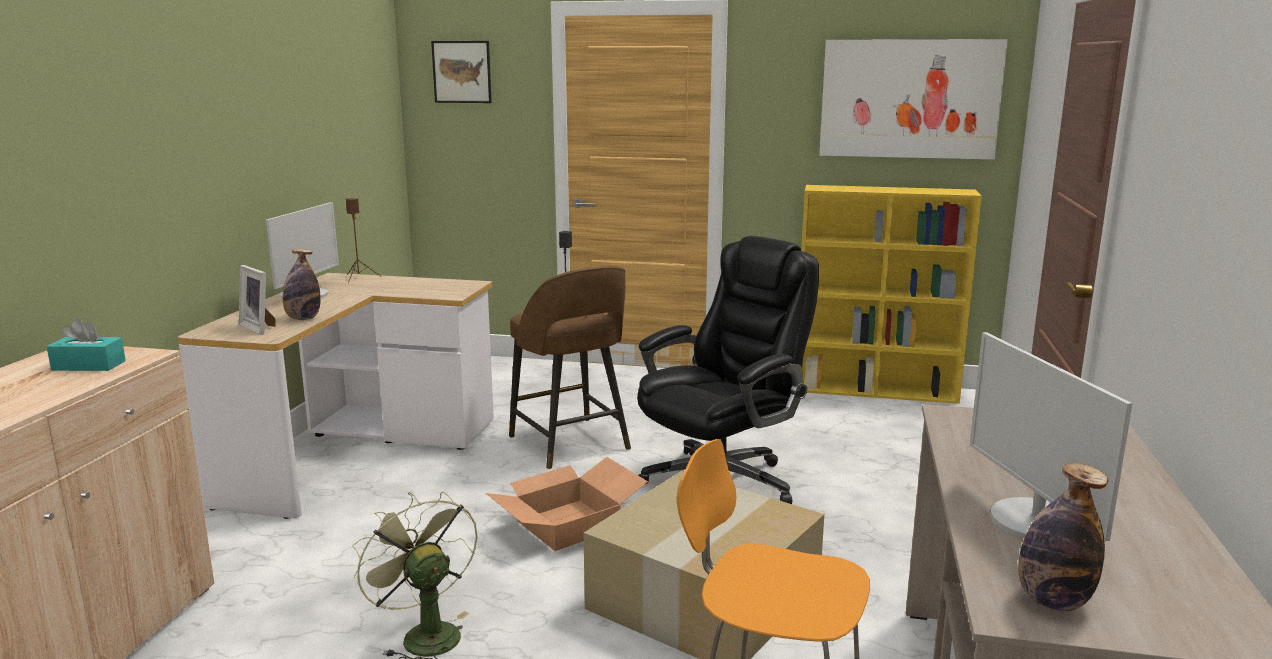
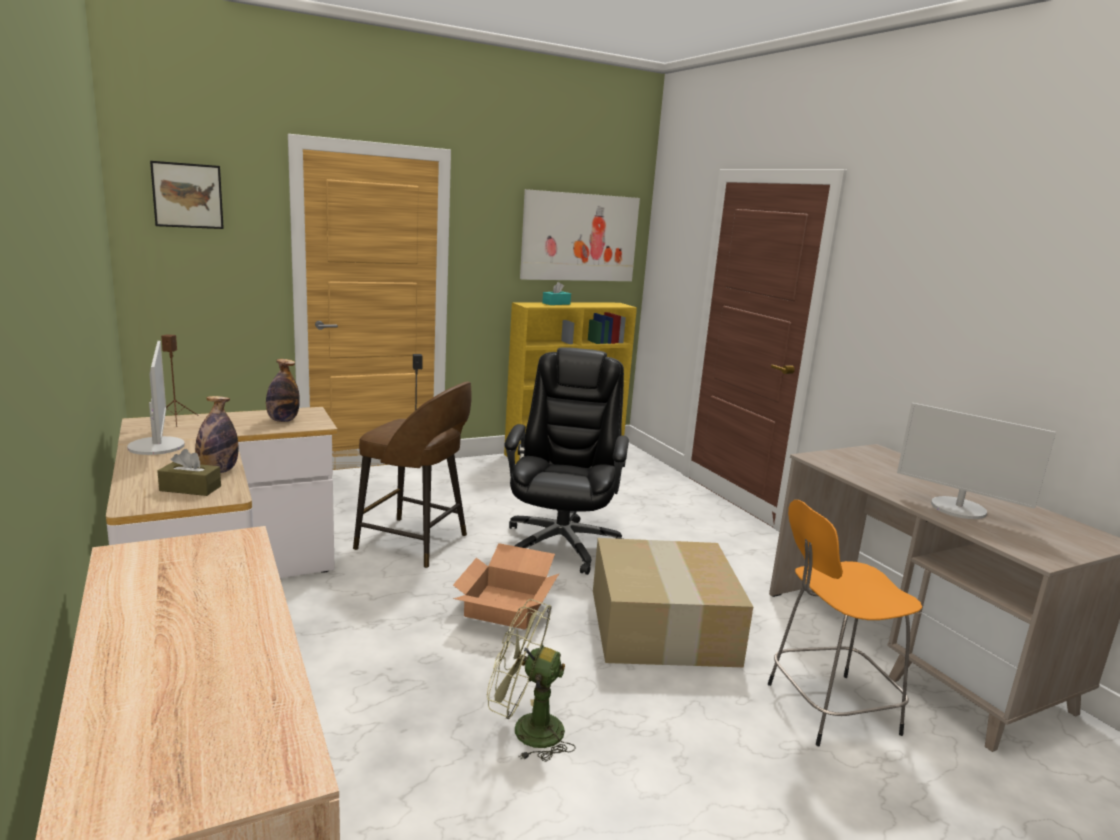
camera: 40 degrees left, 0 degrees up
(89, 365) = (204, 565): turquoise tissue box -> turquoise tissue box (556, 303)
(260, 327) = (190, 488): picture frame -> brown tissue box
(1053, 601) = (1038, 546): bottle -> bottle (283, 420)

